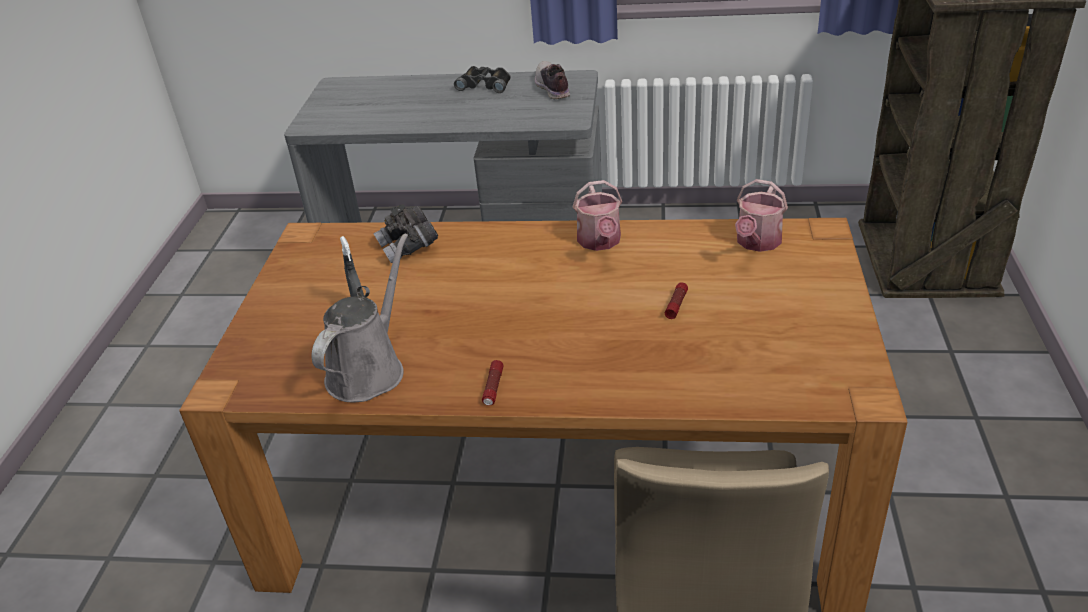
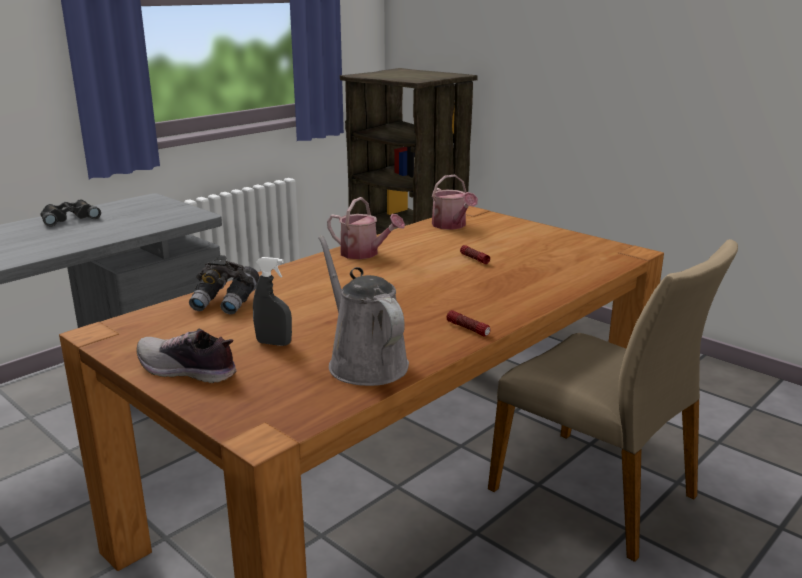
camera: 55 degrees left, 15 degrees down
(552, 88) = (139, 207): shoe -> shoe (186, 371)

